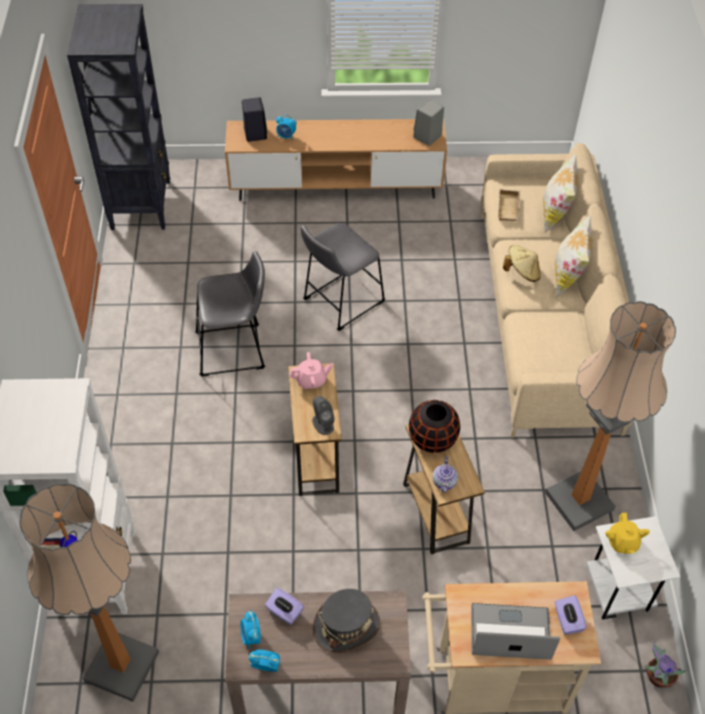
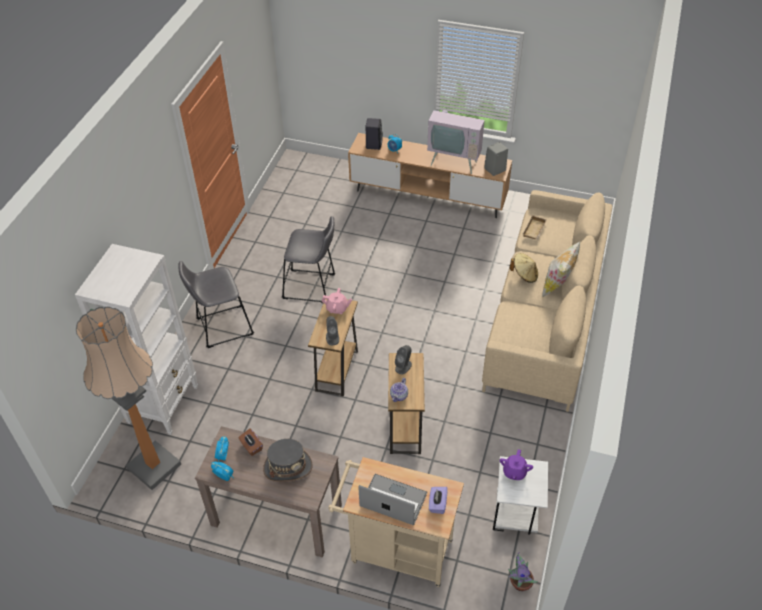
camera: 20 degrees right, 5 degrees down
(141, 204) = (290, 180): black bookcase -> none
(284, 612) = (251, 447): purple tissue box -> brown tissue box
(340, 302) = (398, 272): grey stool -> grey stool (221, 327)
(371, 135) = (455, 161): none -> television
(432, 439) = (403, 366): black vase -> grey speaker
(555, 213) = (568, 240): pillow -> none
(579, 501) = (513, 447): floor lamp -> none
(622, 542) = (514, 472): yellow teapot -> purple teapot

